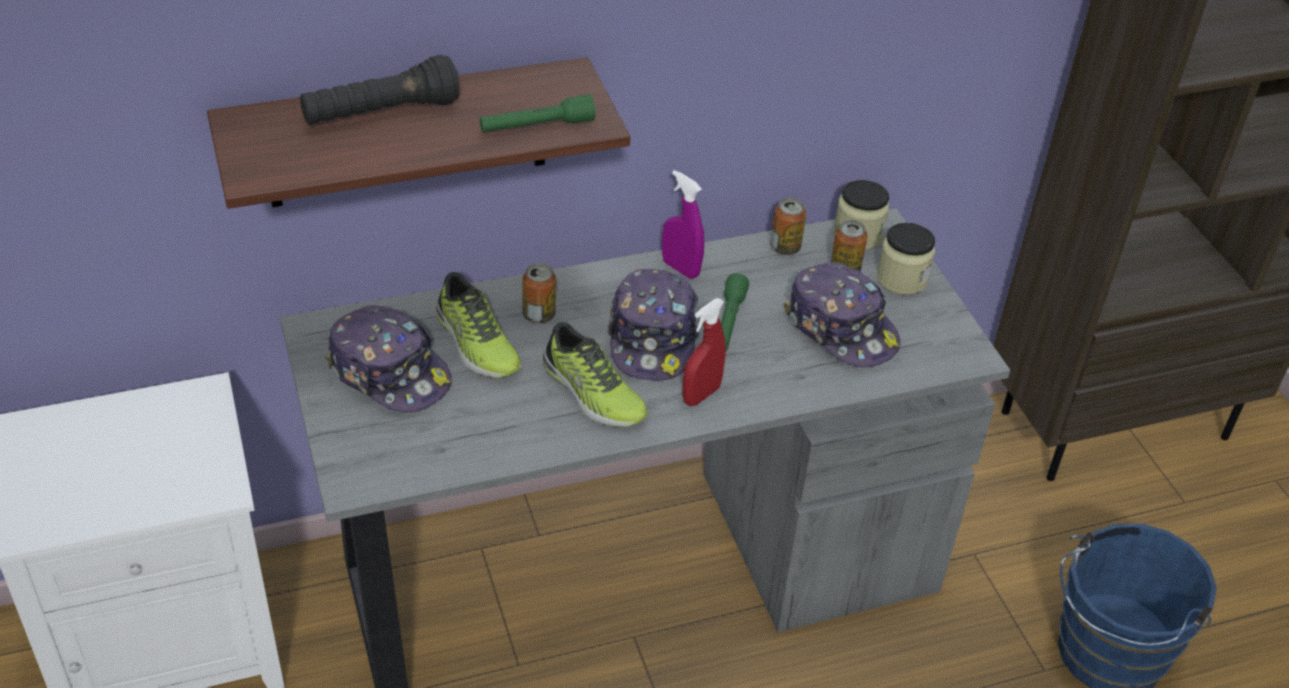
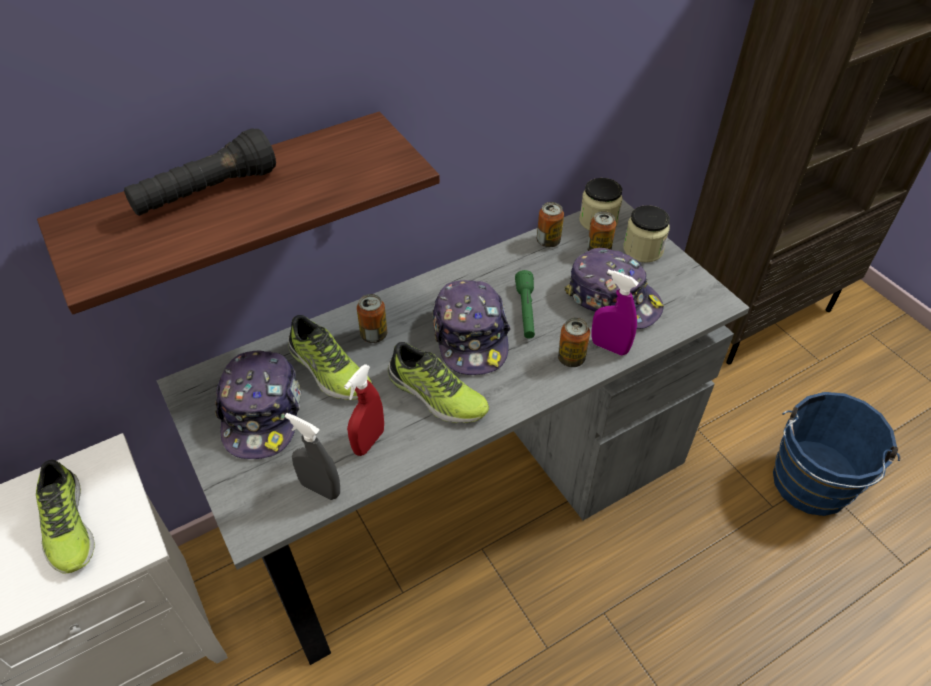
camera: 10 degrees left, 5 degrees up
(152, 454) = (67, 526): none -> shoe
(390, 373) = (262, 413): cap -> cap turned 60 degrees clockwise
(435, 460) = (320, 488): none -> grey spray bottle
(536, 127) = (353, 180): green flashlight -> none
(680, 268) = (474, 273): purple spray bottle -> purple spray bottle (609, 347)
(701, 395) = (524, 378): red spray bottle -> red spray bottle (368, 441)
(764, 384) = (571, 359): none -> can

